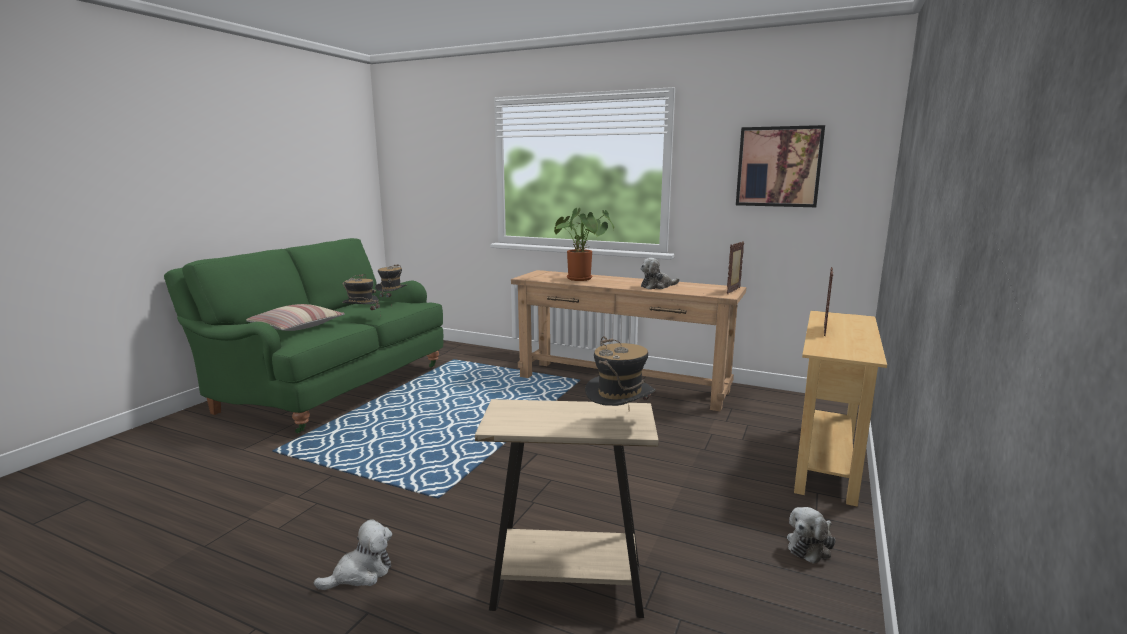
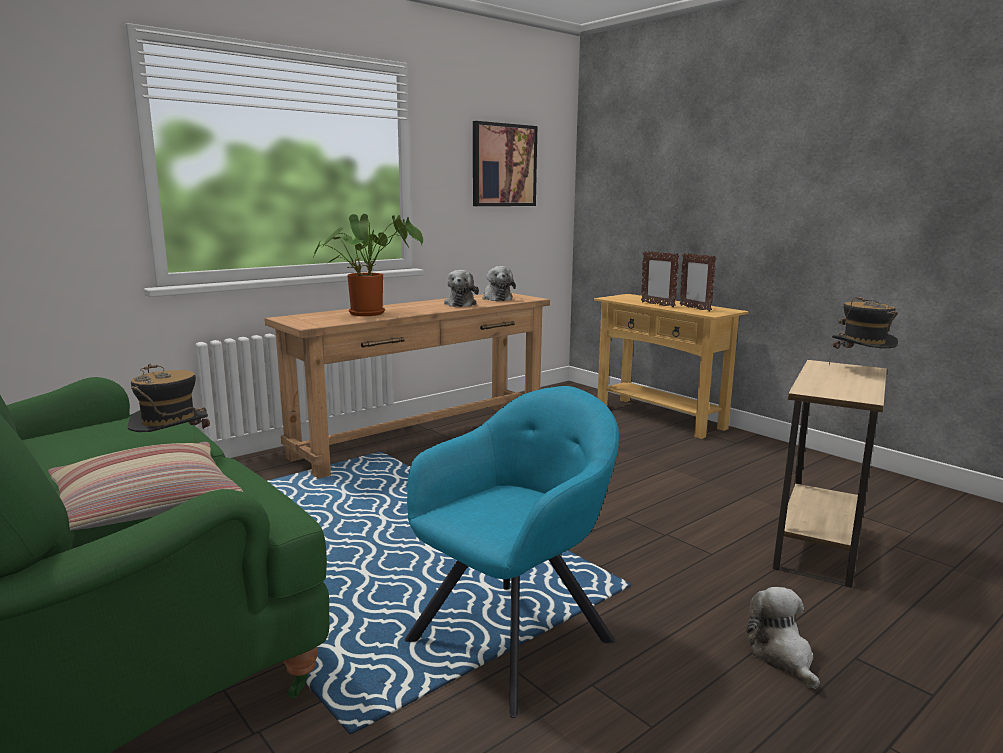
camera: 65 degrees left, 0 degrees up
(360, 471) = (515, 637): none -> turquoise armchair
(392, 303) = (110, 426): hat -> none
(734, 291) = (518, 295): picture frame -> picture frame (695, 308)
(810, 546) = (774, 455): plush toy -> plush toy (496, 298)

